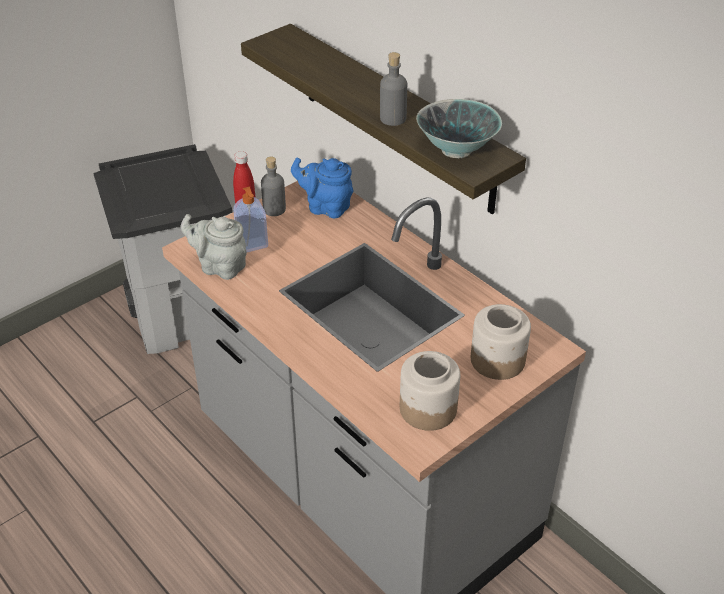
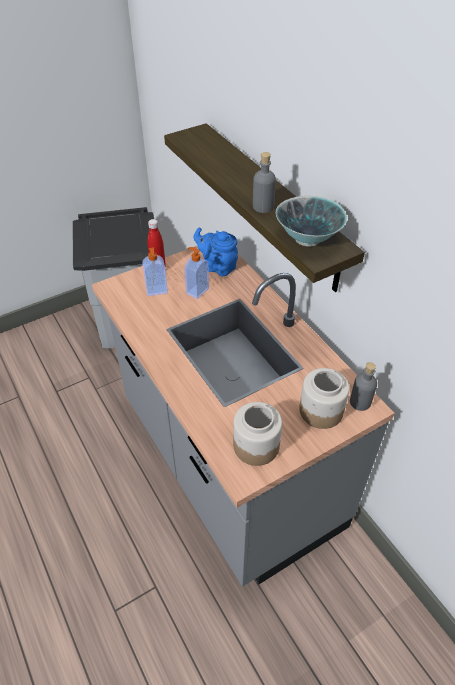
camera: 10 degrees right, 5 degrees up
(219, 267) = (128, 304): grey teapot -> none
(274, 209) = (180, 264): grey bottle -> grey bottle (360, 402)
(306, 239) = (197, 291): none -> soap dispenser

